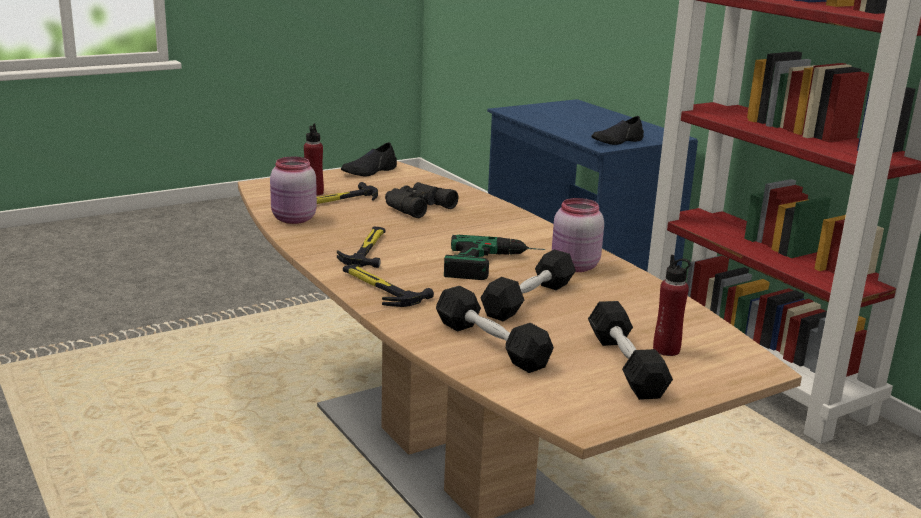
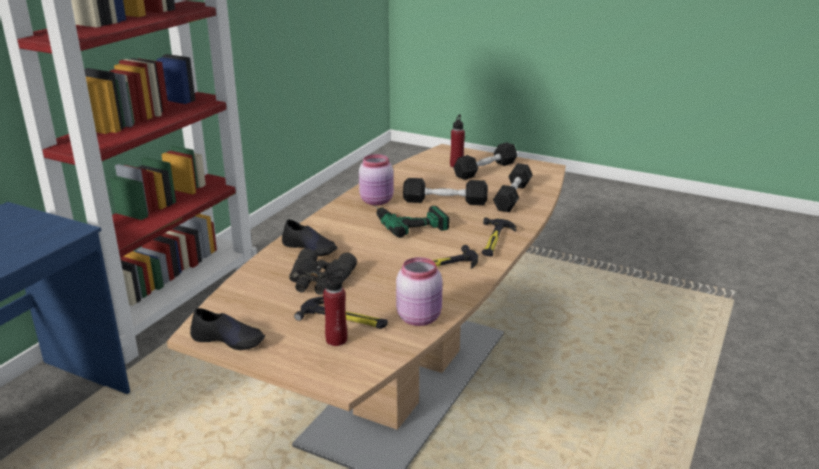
camera: 120 degrees left, 5 degrees up
(617, 141) = (48, 228): black shoe -> black shoe (310, 248)

